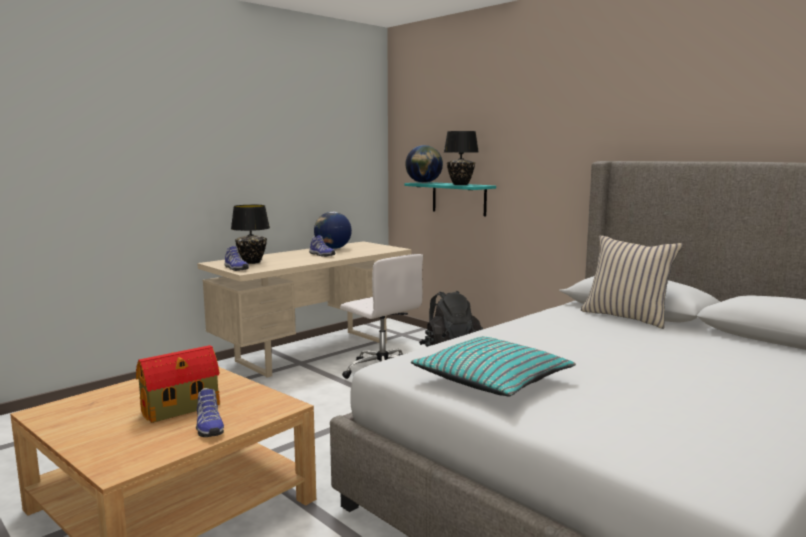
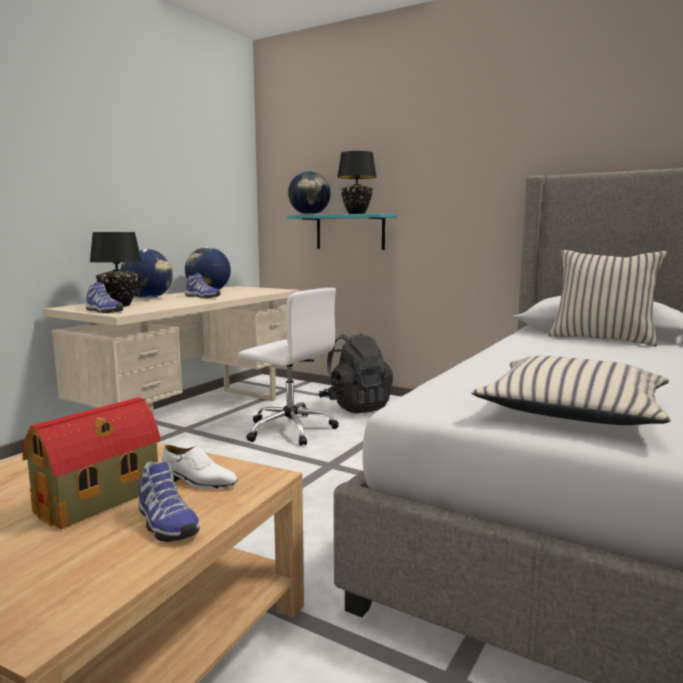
camera: 15 degrees left, 0 degrees up
(244, 404) = (198, 481): none -> white shoe
(280, 255) = (148, 298): none -> globe
(492, 380) = (573, 410): turquoise pillow -> beige pillow

